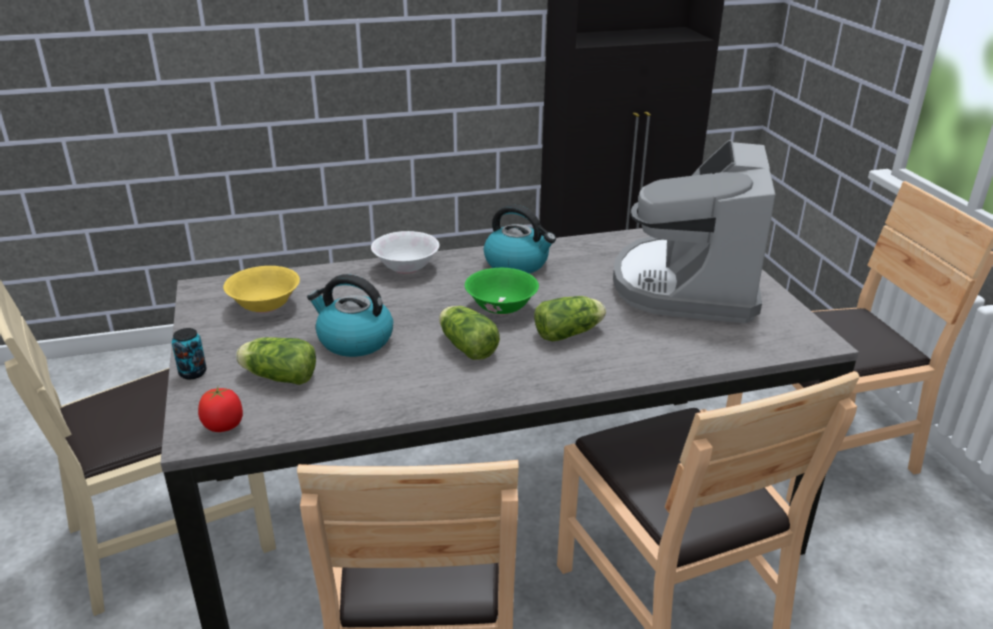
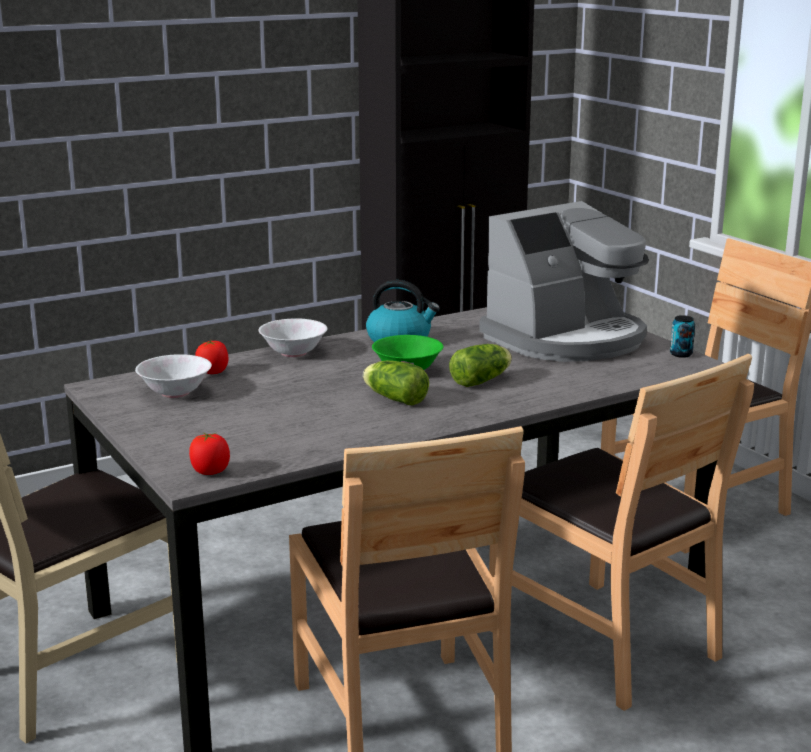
camera: 15 degrees left, 10 degrees down
(193, 373) = (146, 443): can -> can (681, 354)
(265, 306) = (175, 392): yellow bowl -> white bowl
(277, 376) = (232, 436): lettuce -> none
(317, 283) = (213, 372): none -> tomato
(354, 340) = (285, 406): kettle -> none
(688, 285) = (566, 339): coffee machine -> coffee machine turned 120 degrees counterclockwise

